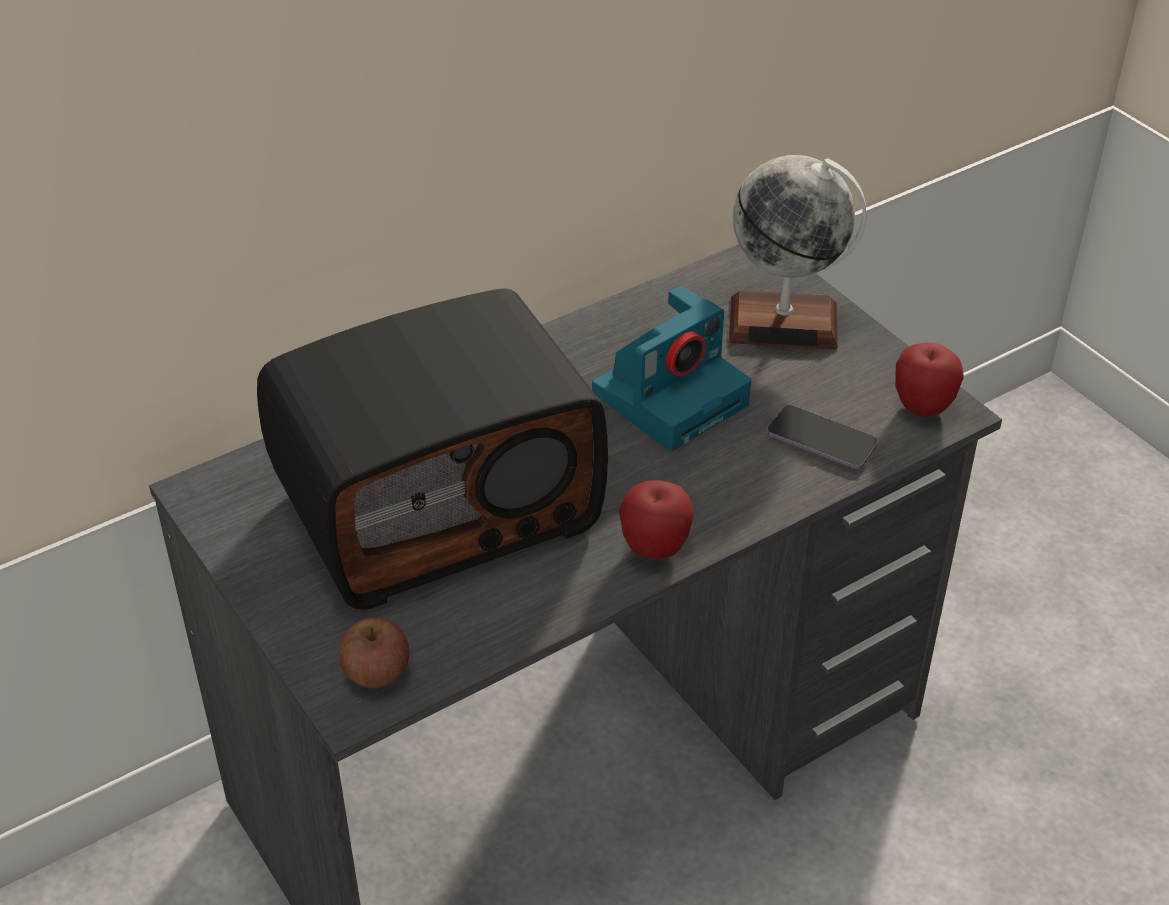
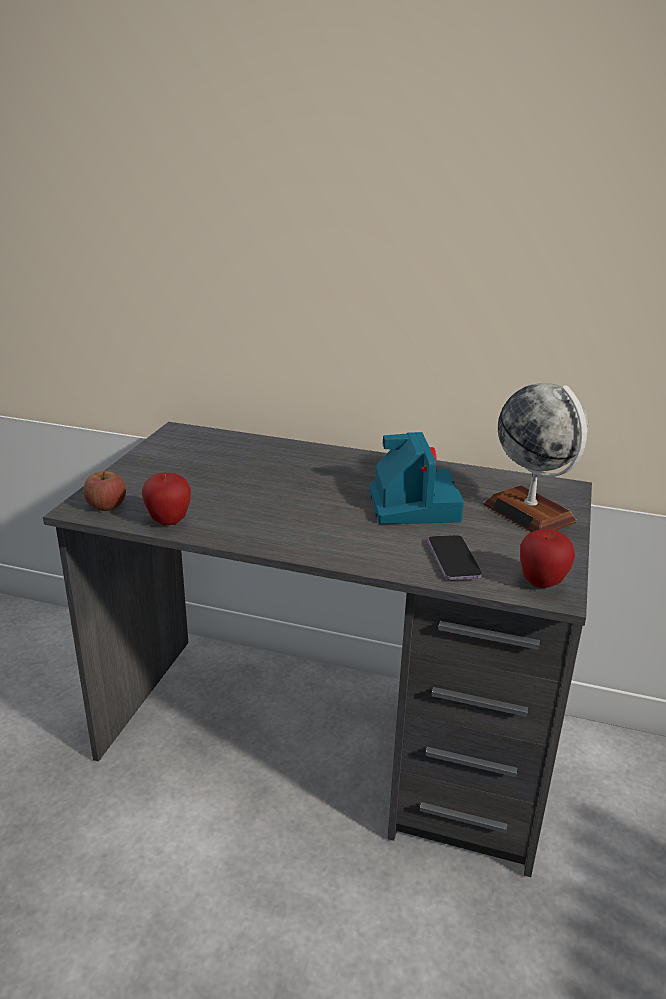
camera: 50 degrees right, 15 degrees down
(438, 505) = (239, 479): radio -> none
(654, 549) = (286, 543): apple -> apple (169, 521)
(671, 396) = (412, 504): camera -> camera turned 105 degrees counterclockwise

